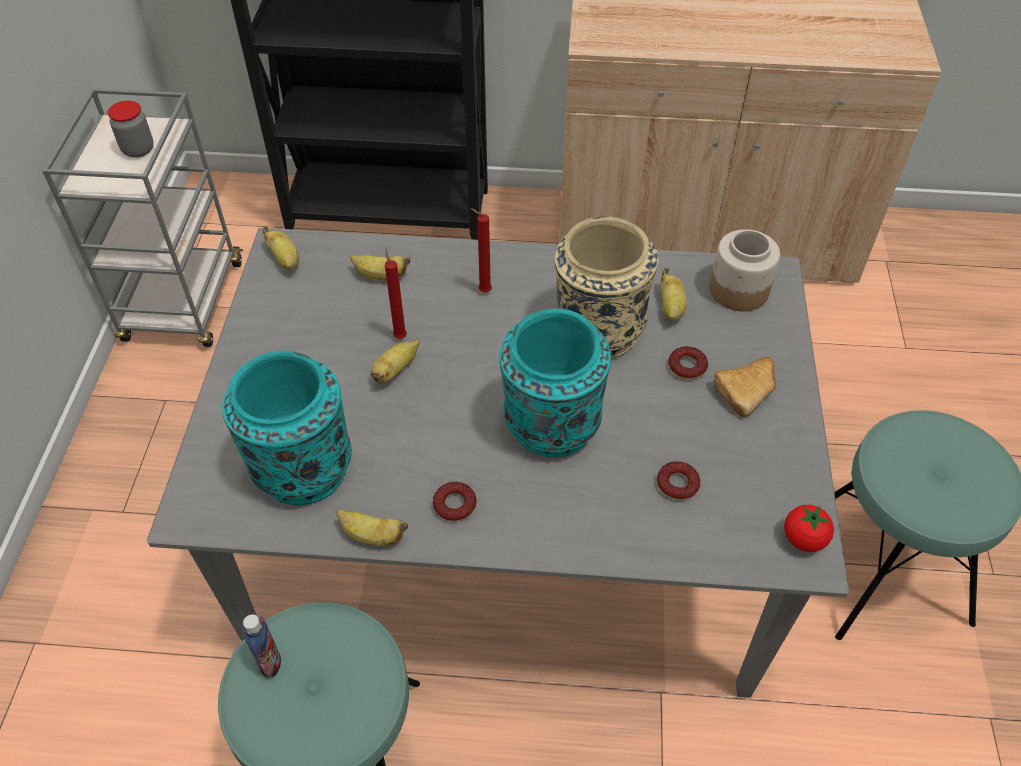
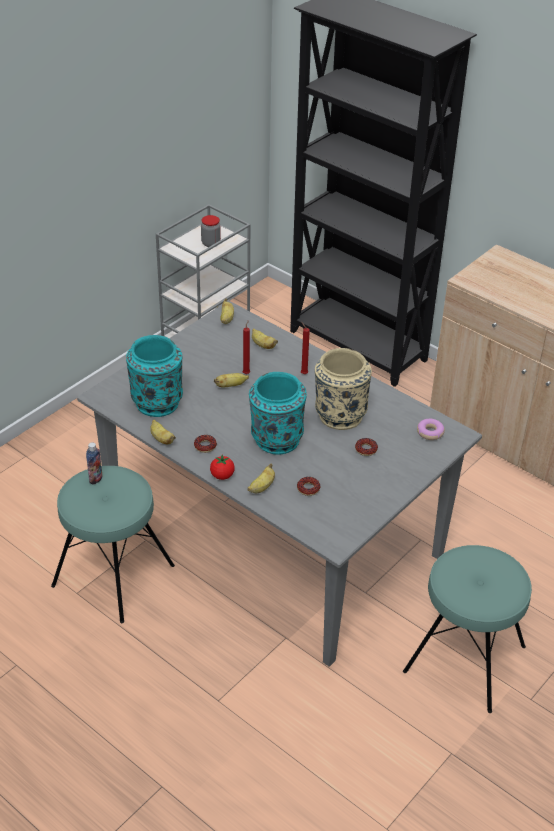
camera: 35 degrees right, 10 degrees down
(671, 308) = (386, 423): banana -> banana (262, 487)
(738, 291) = (430, 432): jar -> donut
(748, 390) = (384, 473): bread -> none
(803, 539) = (341, 536): tomato -> tomato (222, 475)

